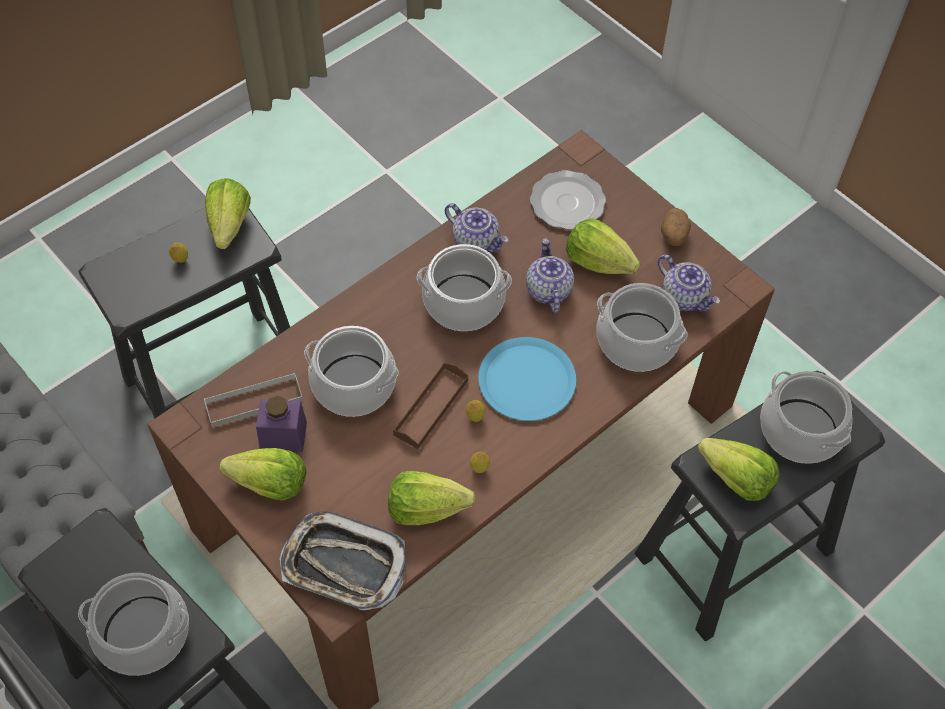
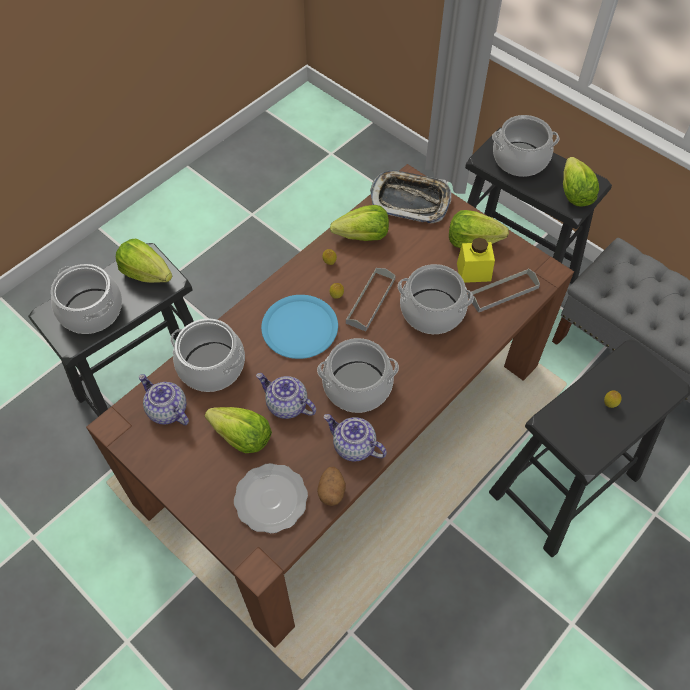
camera: 175 degrees right, 0 degrees up
(229, 225) = (581, 441): lettuce -> lettuce (574, 193)
(283, 435) = (473, 272): purple jar -> yellow jar
(431, 407) = (370, 301): brown tray -> grey tray
(548, 290) = (286, 405): teapot -> teapot turned 135 degrees clockwise
(673, 236) = (170, 471): potato -> potato (331, 491)

